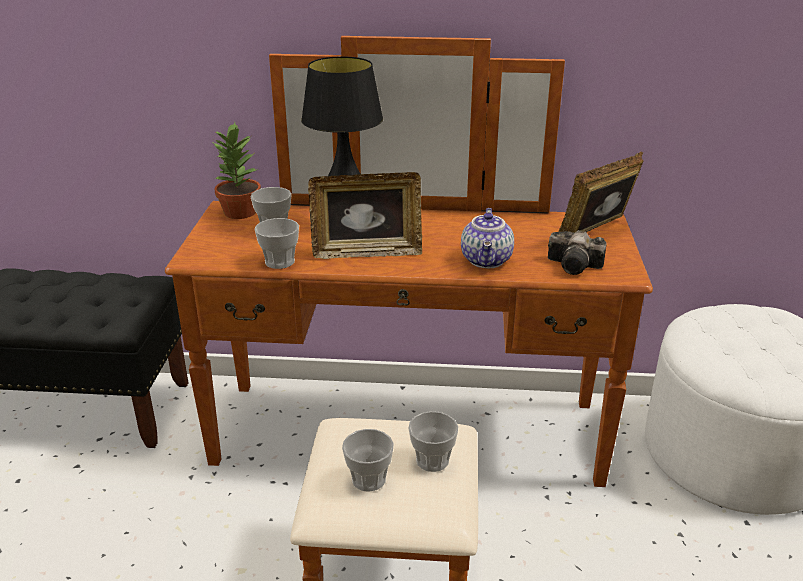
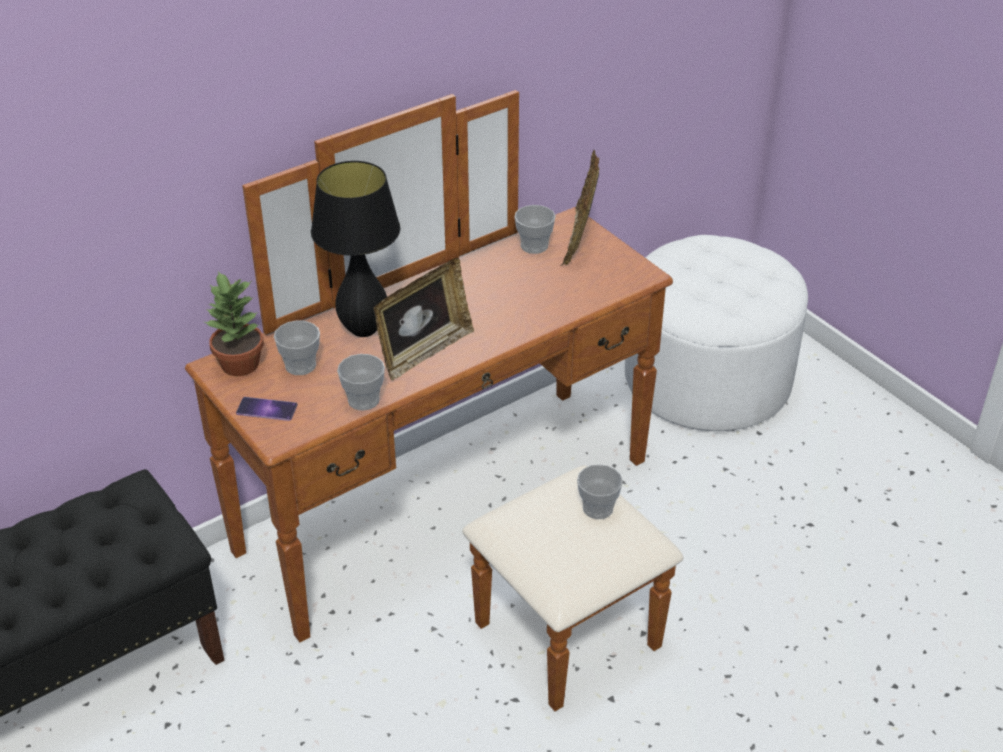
camera: 40 degrees left, 10 degrees up
(213, 241) = (267, 409): none -> phone
(368, 479) = (572, 550): cup -> cup (534, 246)
(487, 260) = (531, 311): teapot -> none
(576, 266) = (602, 283): camera -> none

